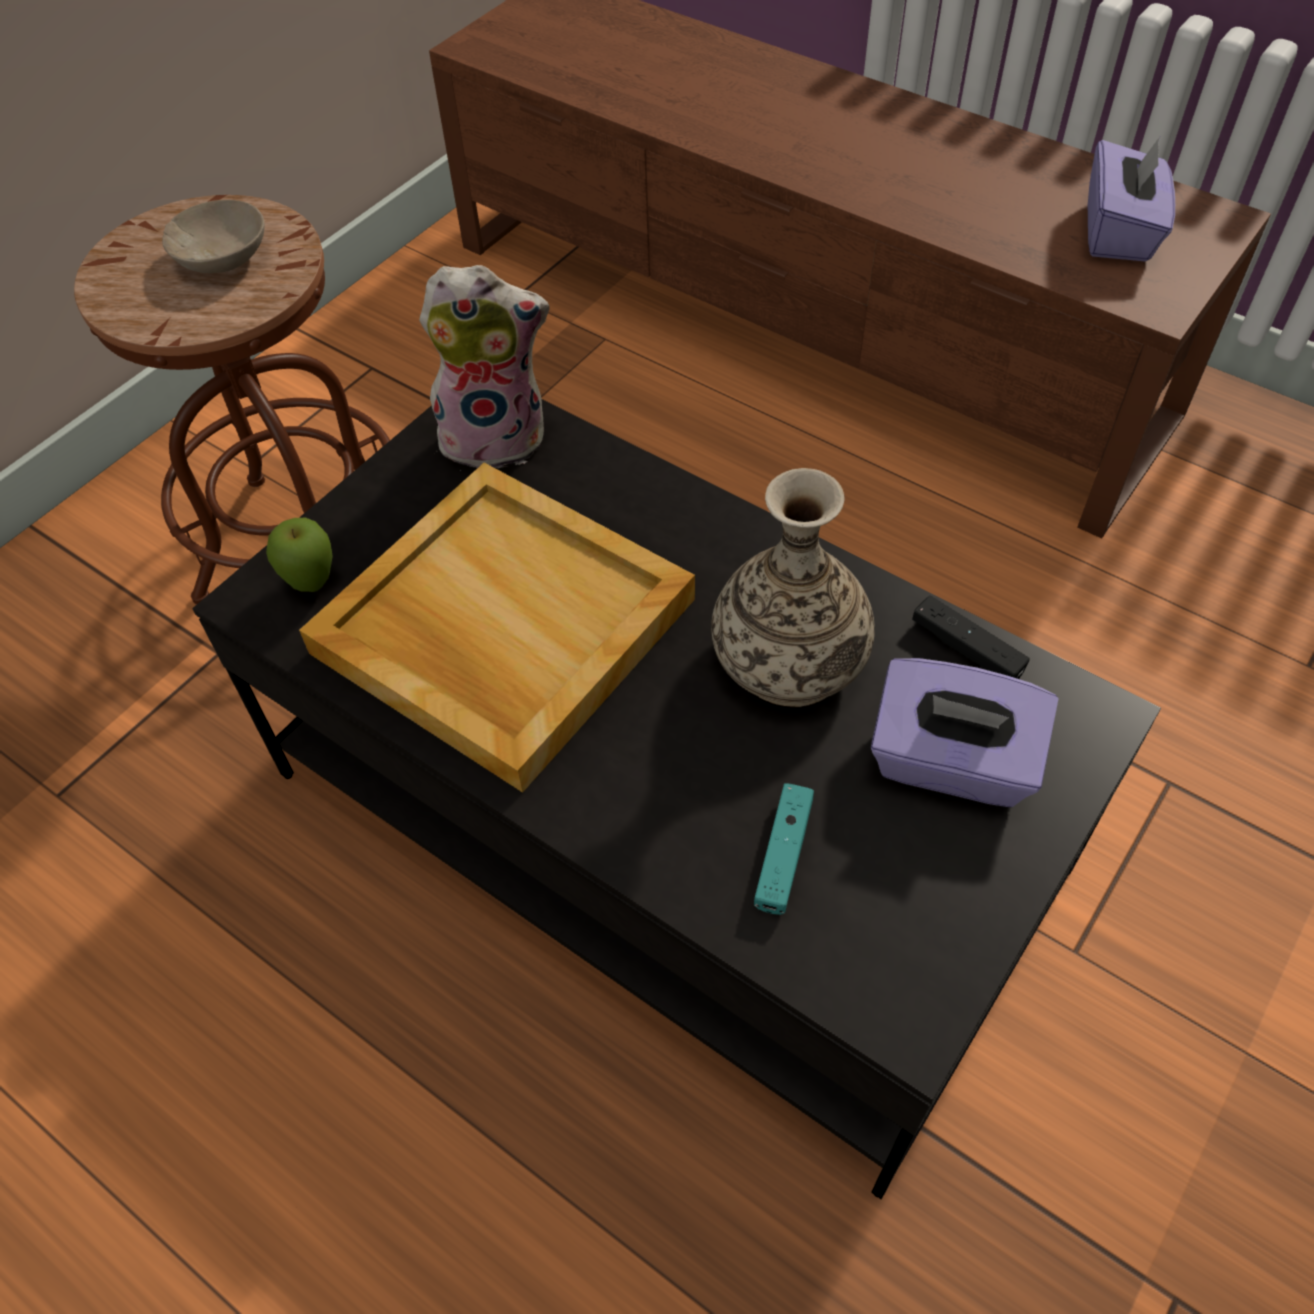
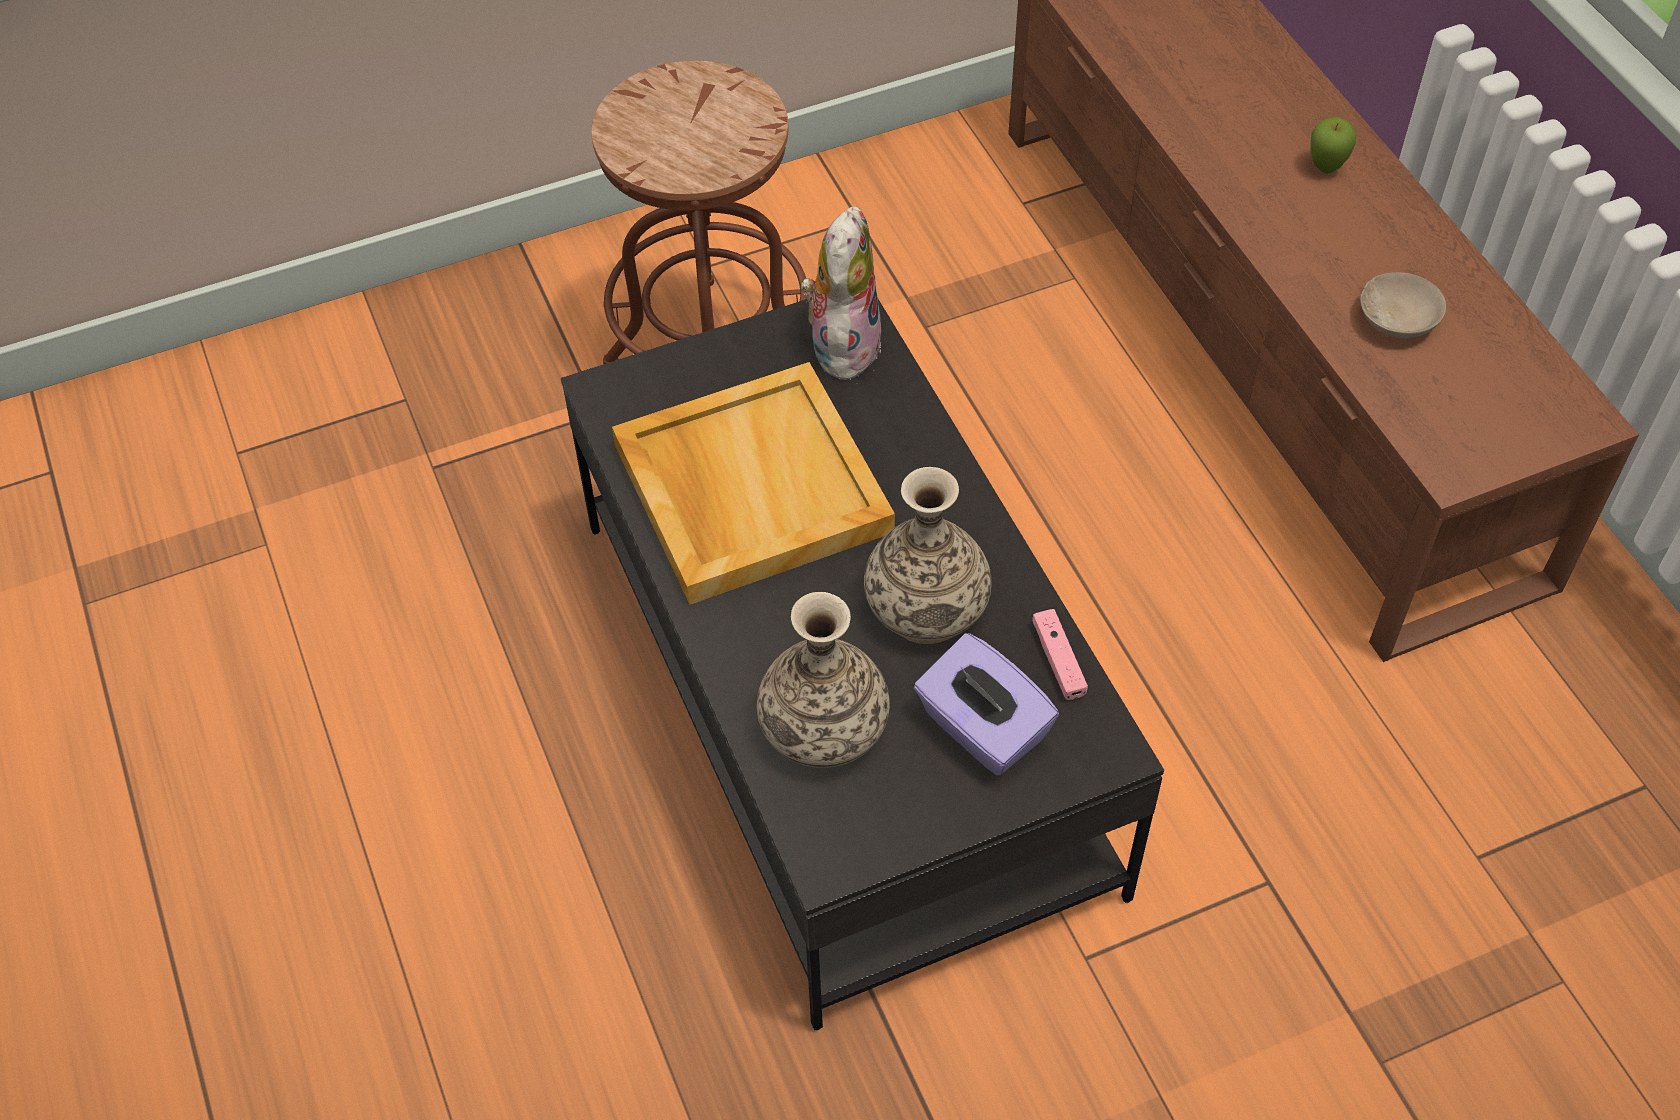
camera: 30 degrees right, 0 degrees up
(226, 258) = (711, 126): beige bowl -> beige bowl (1399, 322)
(312, 584) = (646, 398): apple -> apple (1325, 168)
(496, 436) = (842, 344): plush toy -> plush toy turned 105 degrees counterclockwise
(783, 855) = (825, 728): turquoise game controller -> vase
(966, 649) = (1058, 660): black game controller -> pink game controller
(1119, 232) = (1478, 392): purple tissue box -> none

